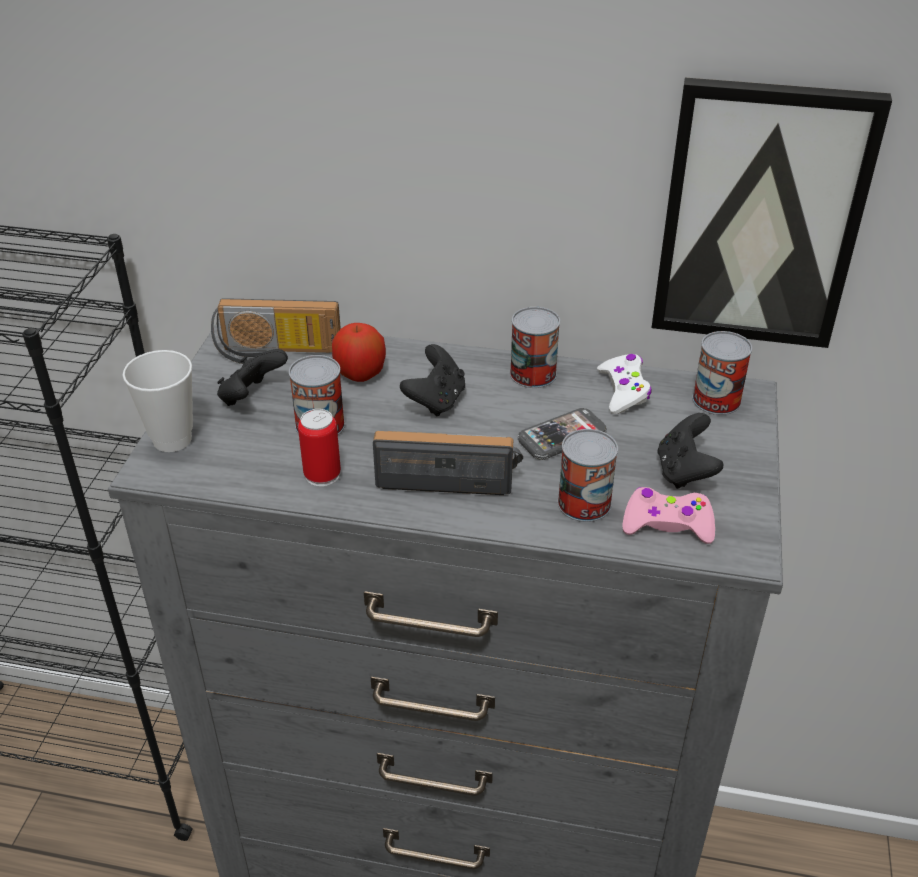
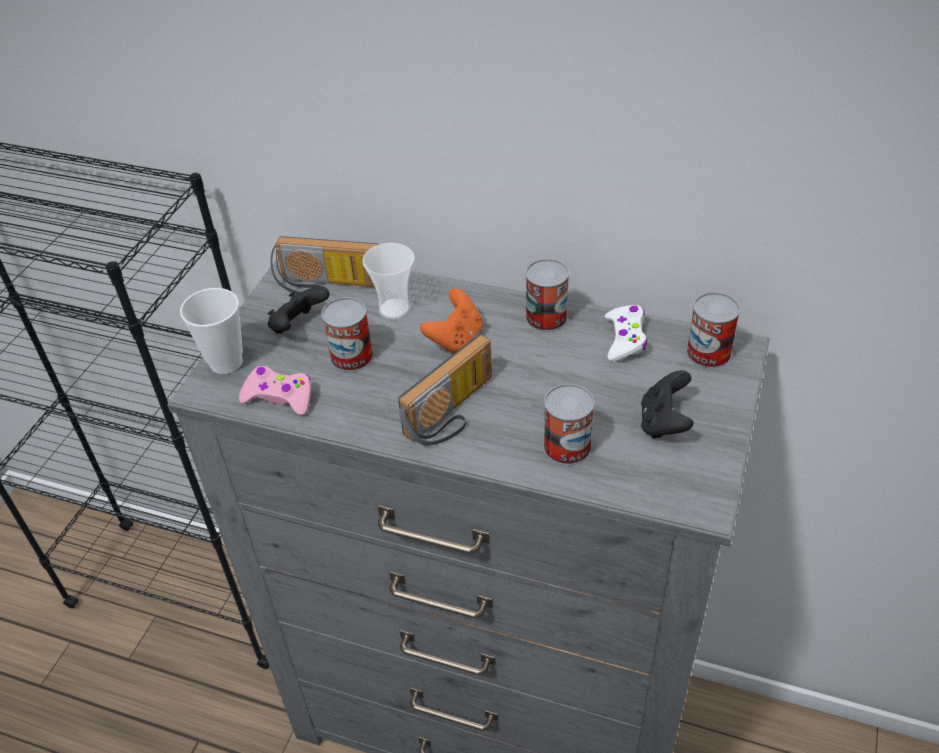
camera: 10 degrees right, 5 degrees up
(322, 475) = (345, 404): can -> none
(360, 374) = (394, 309): apple -> cup
(436, 401) = (455, 339): black game controller -> orange game controller
(449, 477) = (454, 413): radio -> radio turned 120 degrees clockwise
(562, 436) = (560, 380): phone -> none
(667, 524) = (637, 472): pink game controller -> pink game controller (279, 397)
(760, 216) = (755, 190): picture -> none

